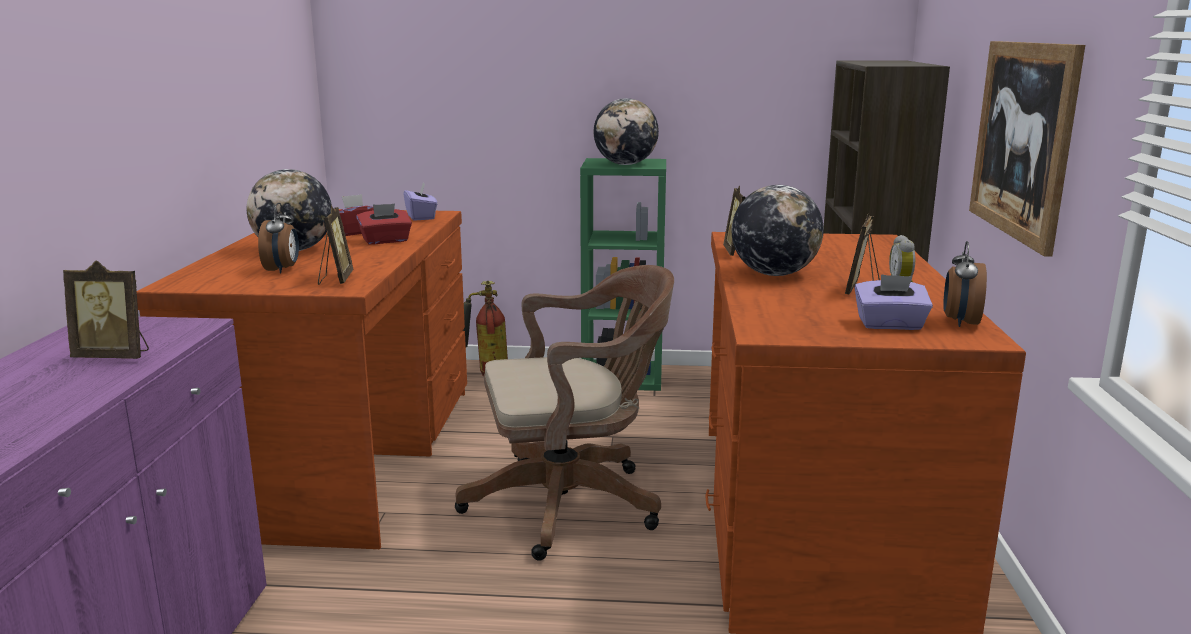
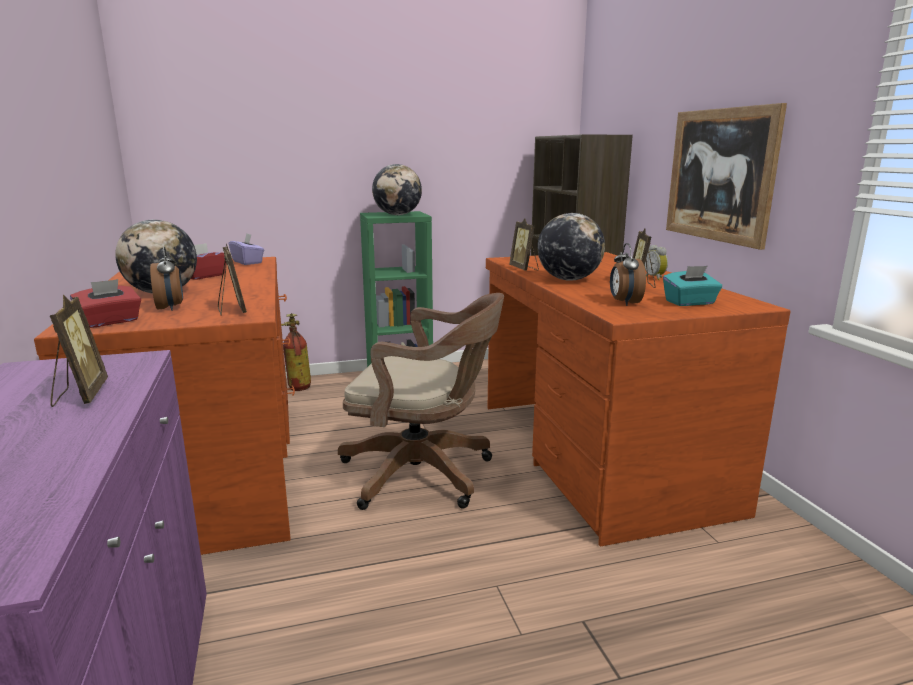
camera: 20 degrees left, 0 degrees up
(114, 356) = (80, 395): picture frame -> picture frame turned 90 degrees counterclockwise
(385, 241) = (239, 280): red tissue box -> red tissue box (110, 322)
(572, 504) = (424, 474): brown office chair -> brown office chair turned 45 degrees clockwise
(890, 325) = (690, 303): purple tissue box -> turquoise tissue box
(960, 322) = (727, 297): alarm clock -> alarm clock (624, 303)

